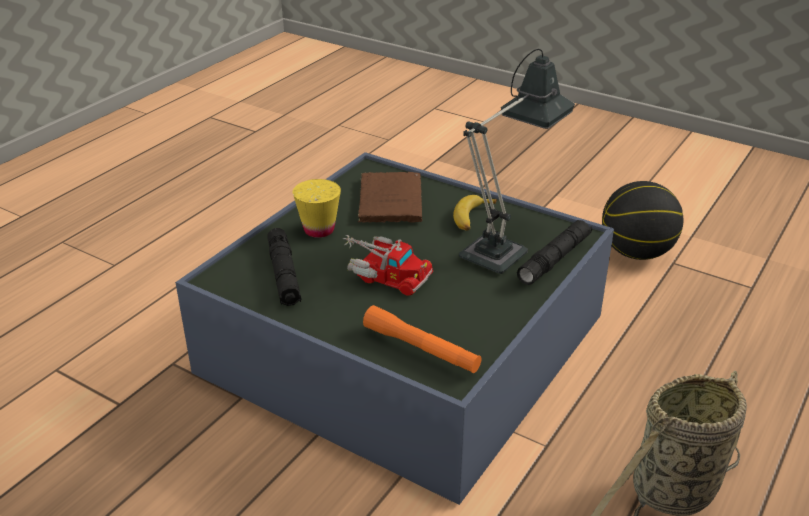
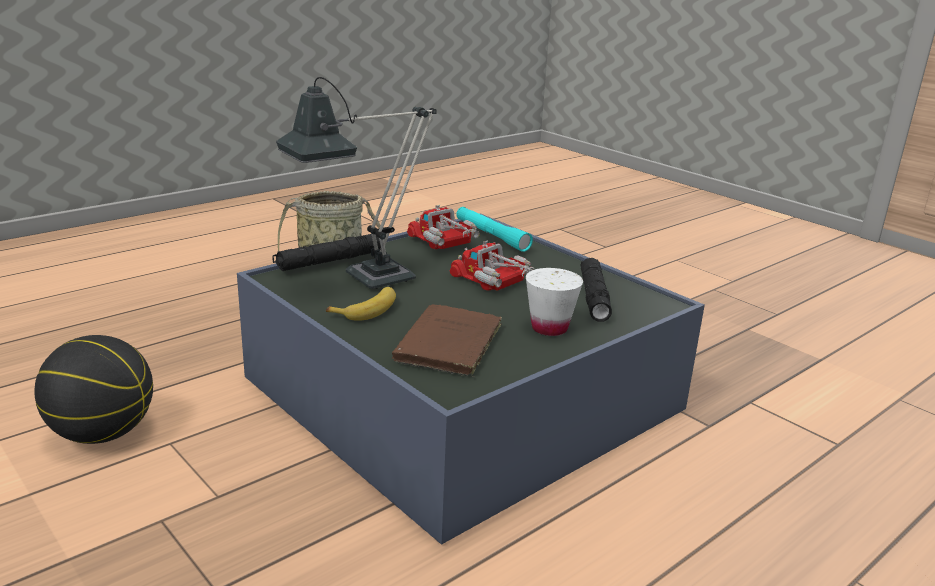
camera: 165 degrees left, 10 degrees down
(319, 230) = (549, 328): yellow cup -> white cup
(421, 348) = (491, 236): orange flashlight -> turquoise flashlight
(465, 317) = (445, 243): none -> toy truck

